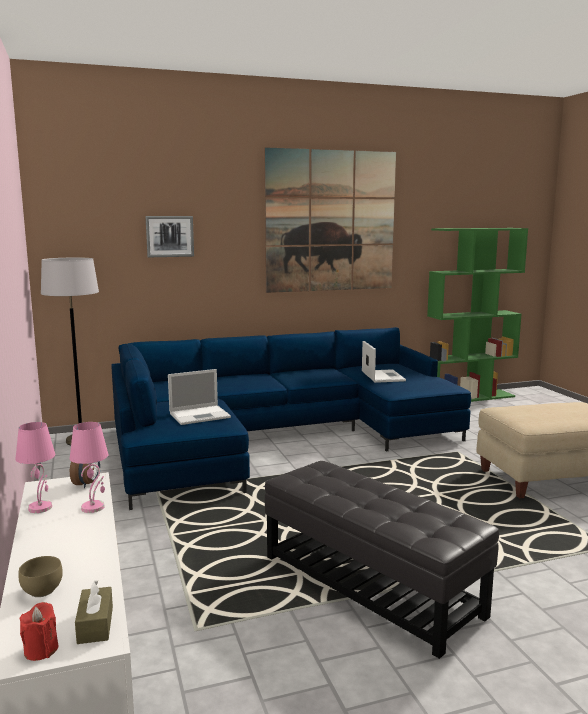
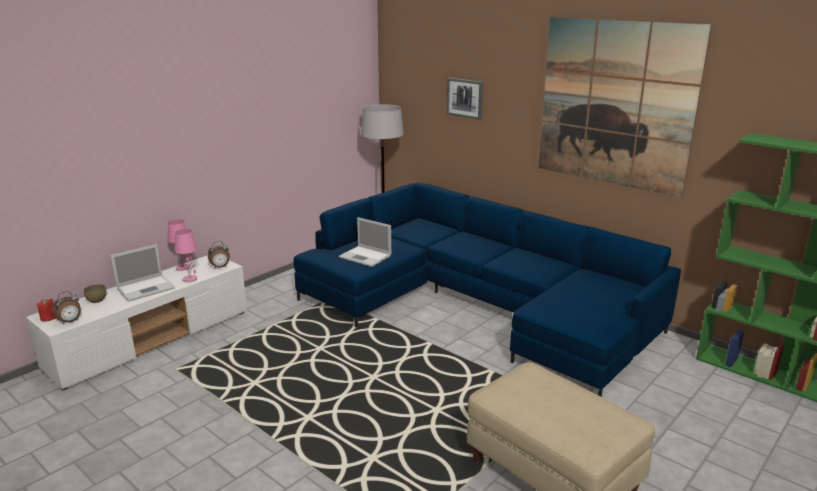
camera: 60 degrees right, 10 degrees up
(95, 625) = (70, 322): brown tissue box -> alarm clock
(369, 586) = (255, 414): black ottoman -> none
(382, 376) = (576, 292): laptop -> laptop (146, 288)

